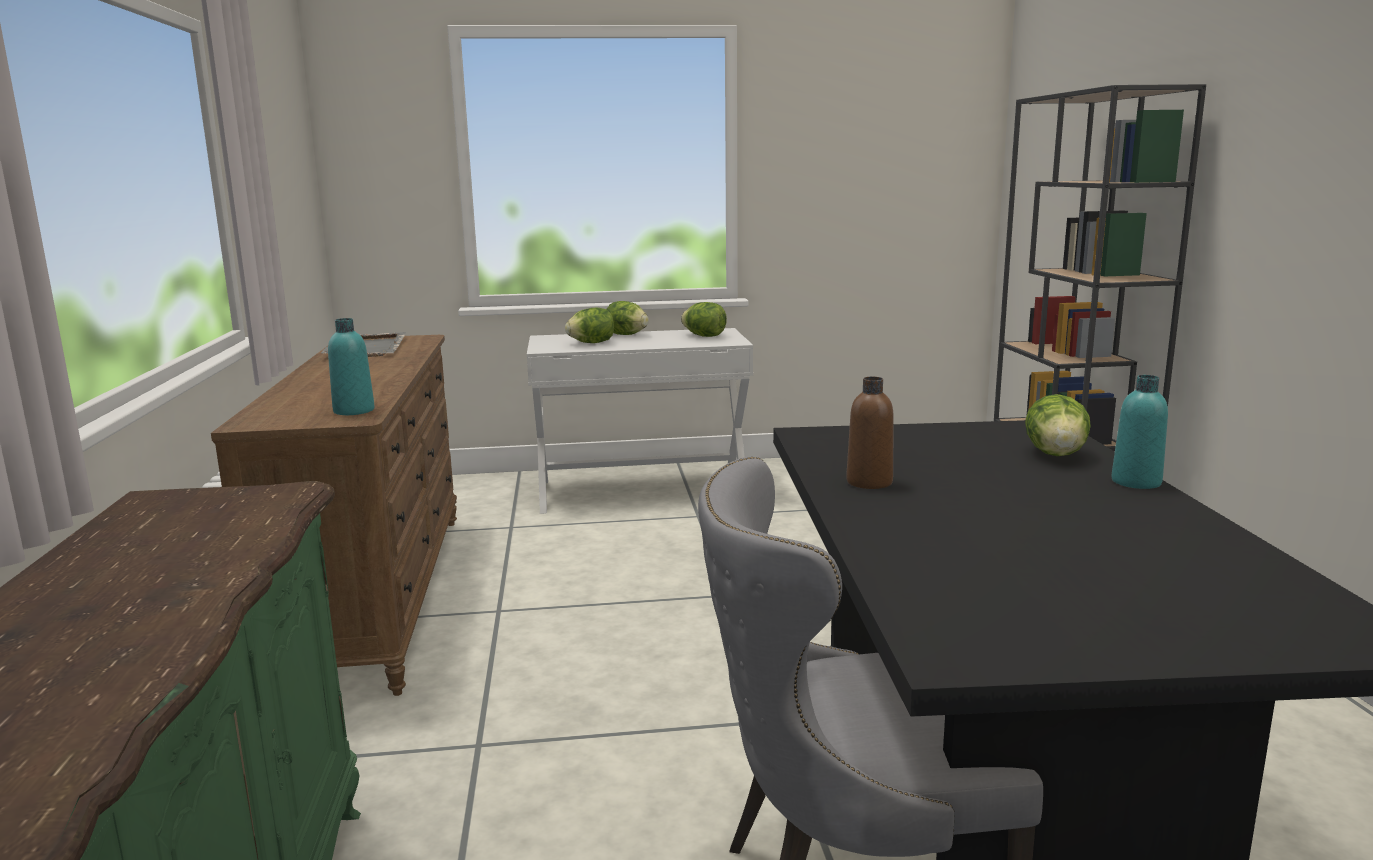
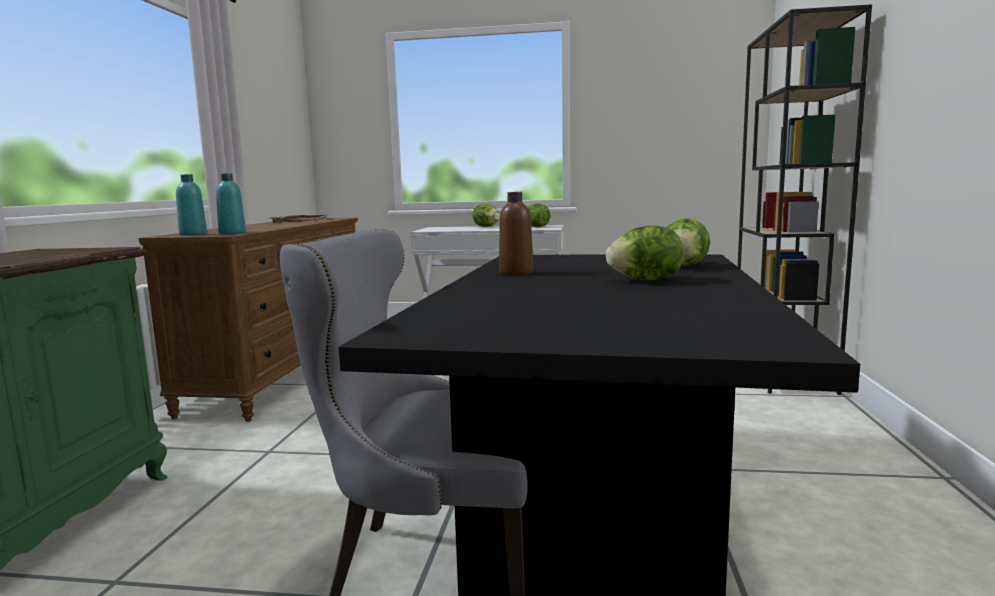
camera: 15 degrees right, 5 degrees down
(592, 343) = (458, 229): lettuce -> lettuce (645, 280)
(1136, 482) = (724, 276): turquoise bottle -> turquoise bottle (193, 234)

